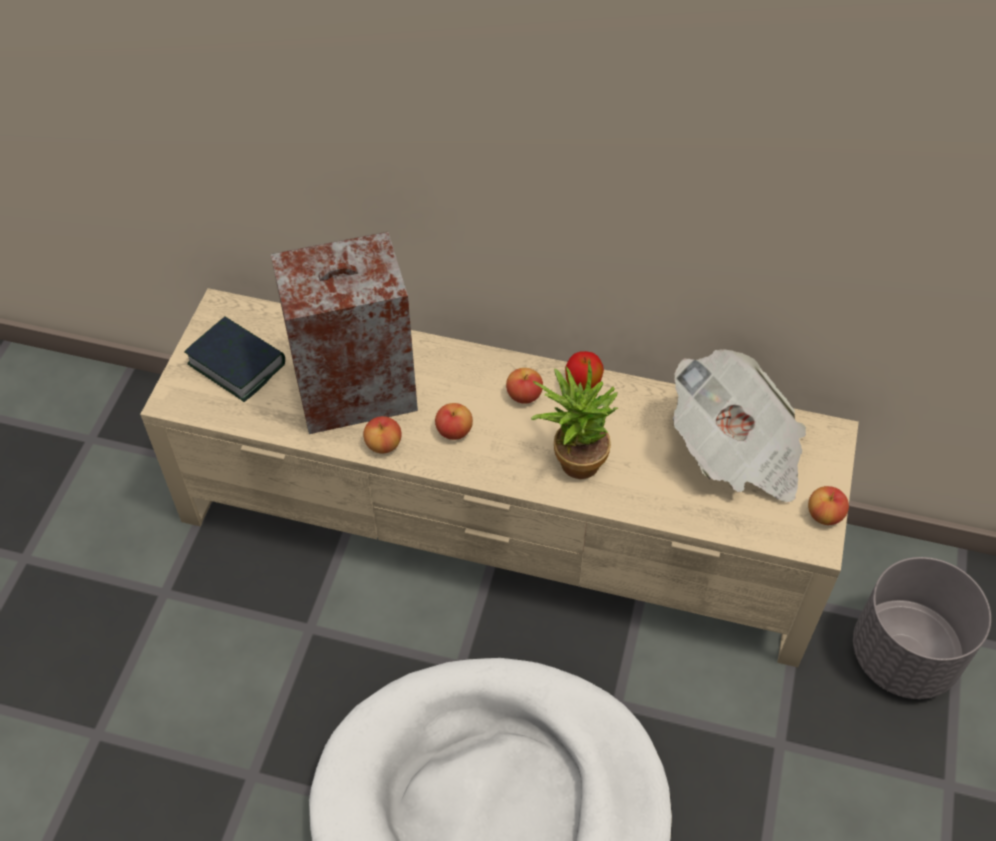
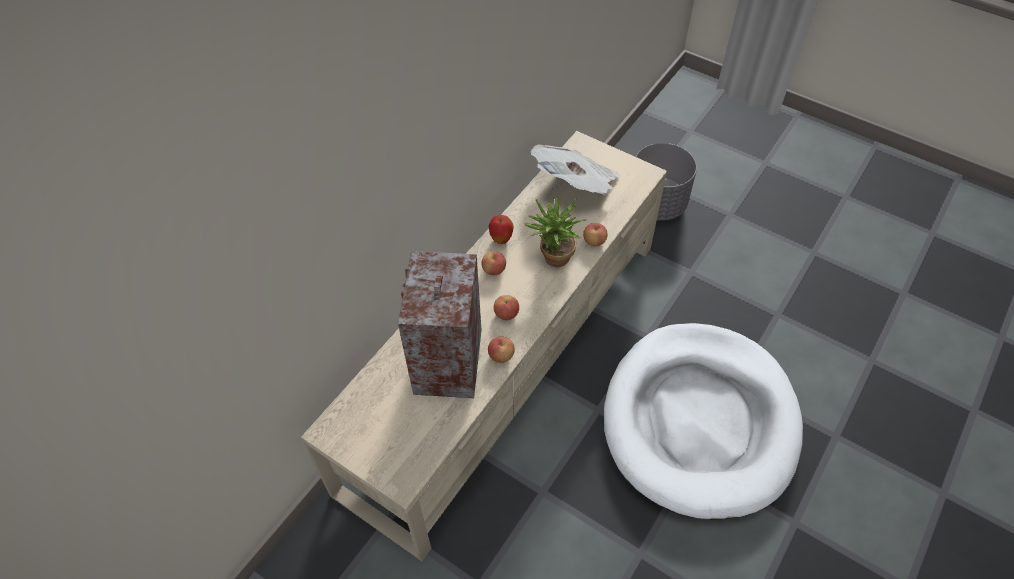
camera: 70 degrees left, 0 degrees up
(237, 364) = (388, 431): book -> none
(824, 515) = (631, 164): apple -> apple (594, 241)

